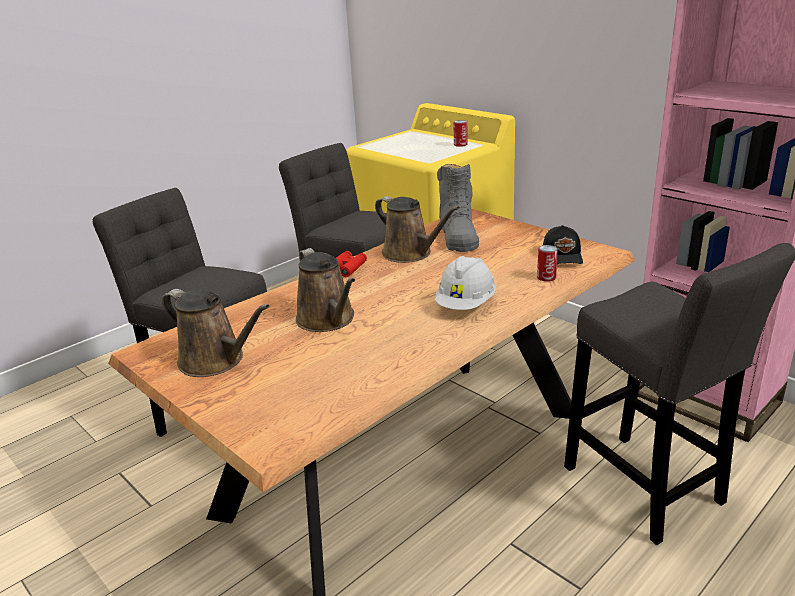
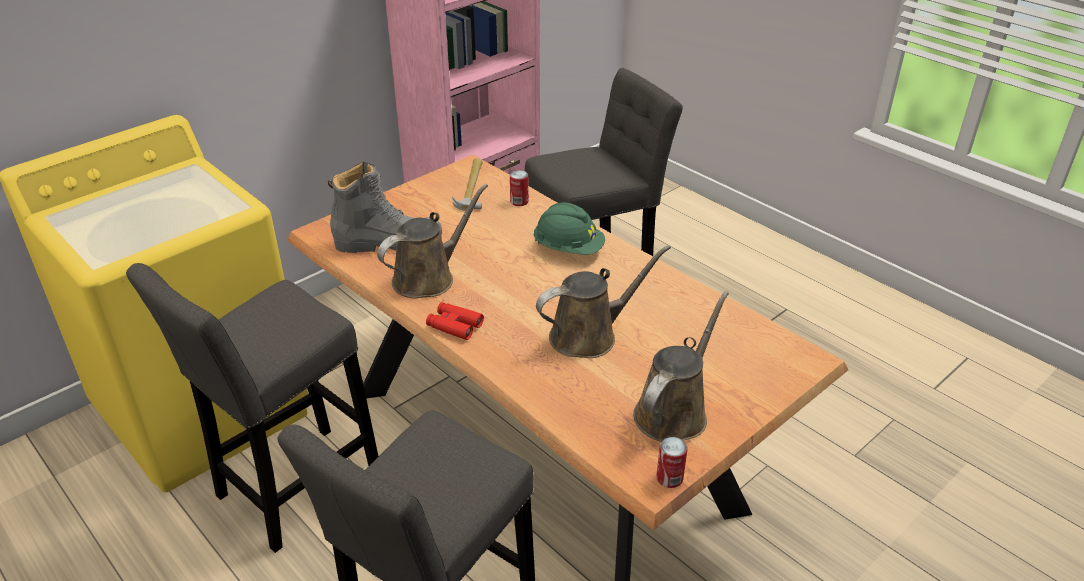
camera: 90 degrees left, 10 degrees up
(460, 145) = (179, 179): can -> can (669, 478)
(466, 305) = (568, 249): white hard hat -> green hard hat
(563, 256) = (472, 187): black cap -> hammer

